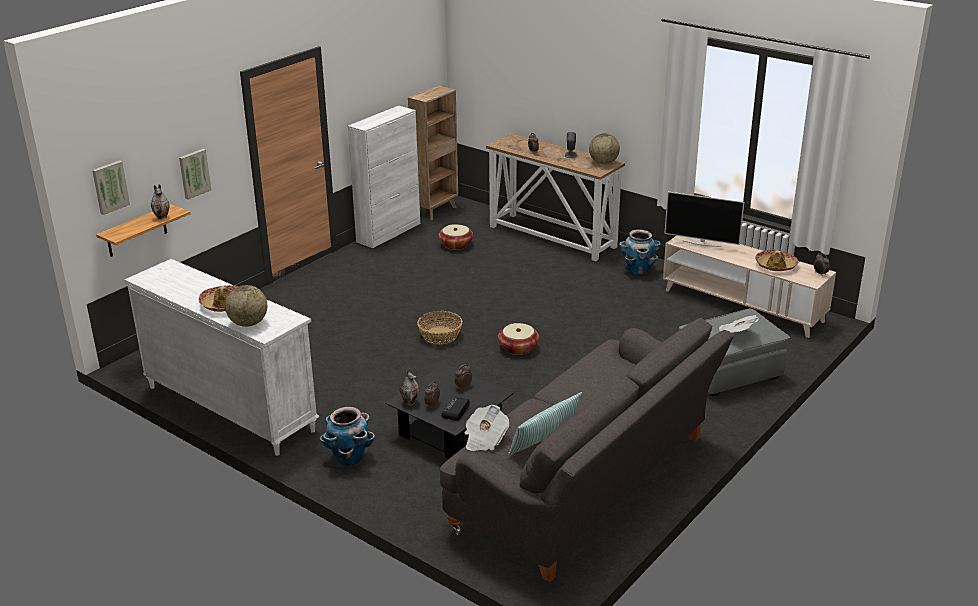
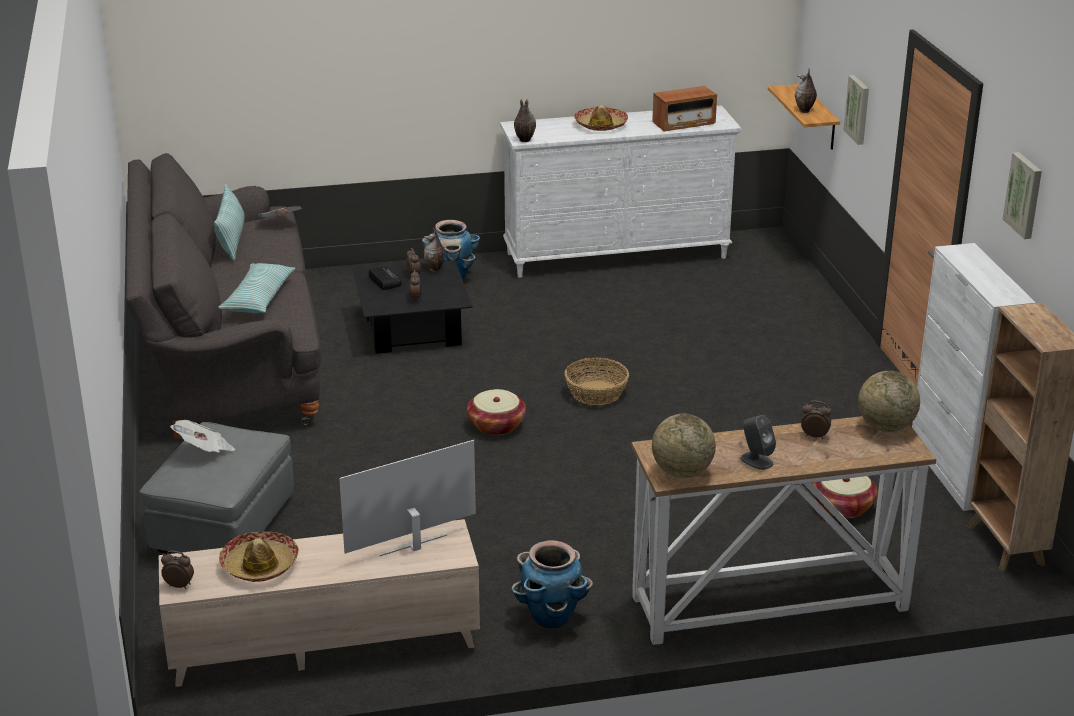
camera: 130 degrees right, 0 degrees up
(110, 187) = (816, 46): picture -> picture (1025, 195)
(185, 278) = (684, 123): none -> radio
(248, 323) = (546, 124): globe -> globe (885, 427)
(294, 318) = (524, 140): none -> vase
(600, 377) = (258, 298): none -> pillow

